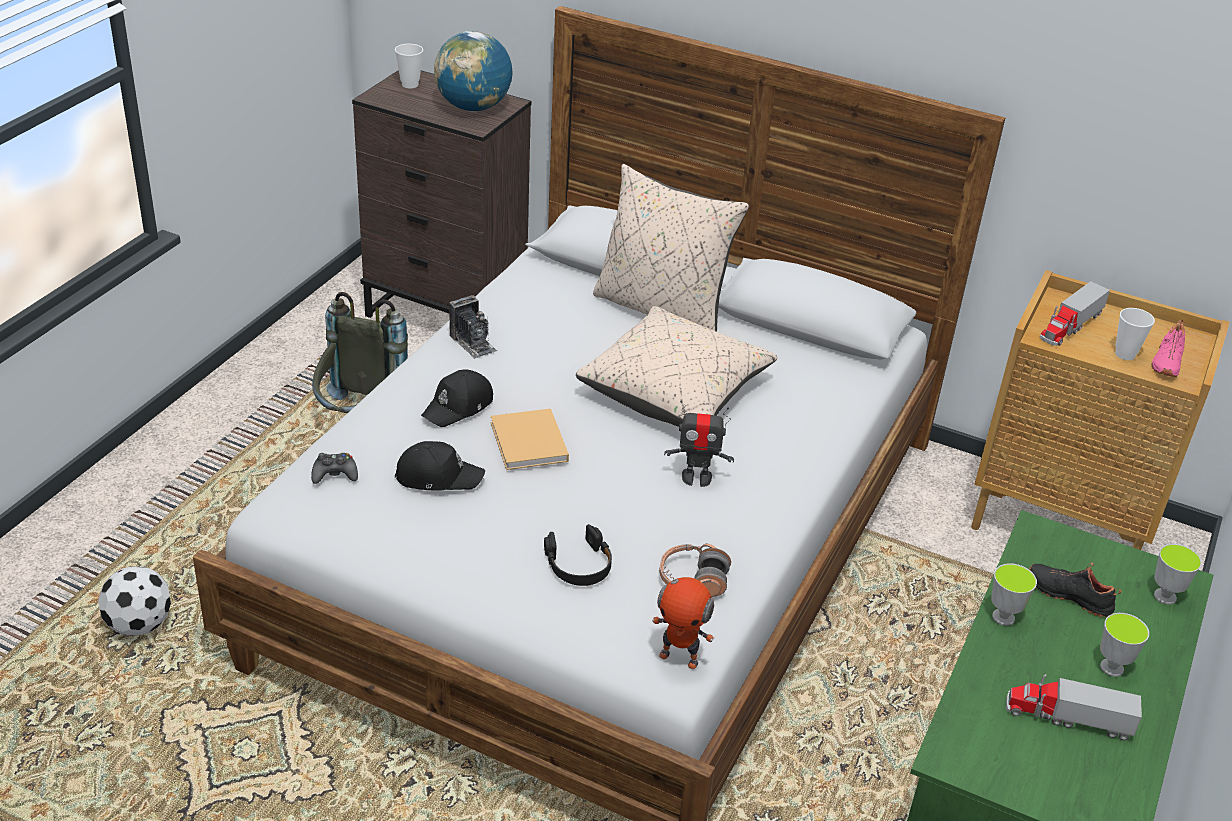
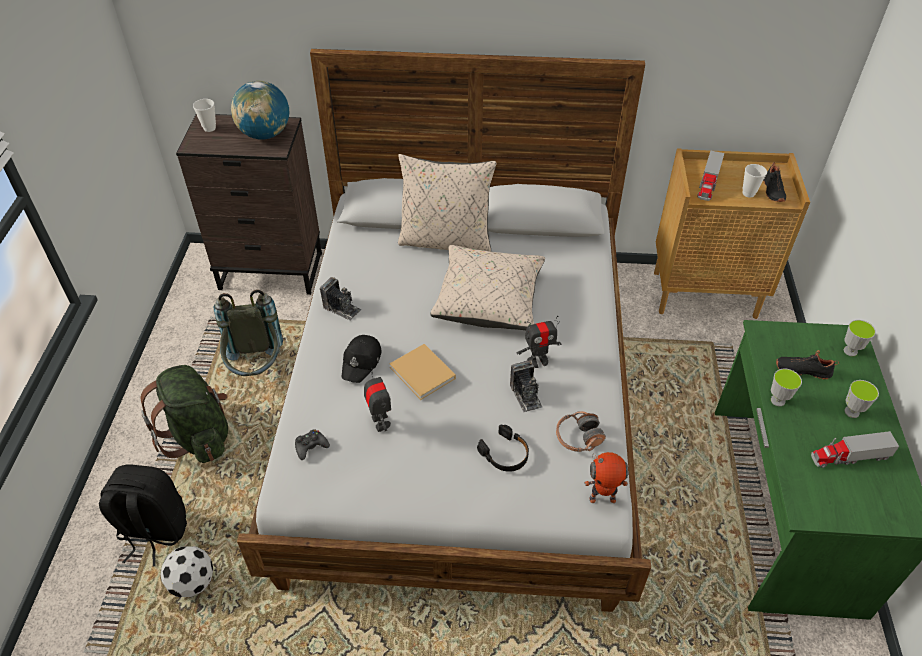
camera: 20 degrees left, 10 degrees up
(127, 553) = (153, 531): none -> black backpack
(244, 469) = (199, 435): none -> green backpack
(438, 476) = (380, 422): black cap -> toy robot
(652, 511) = (526, 395): none -> camera
(1166, 361) = (772, 191): pink shoe -> black shoe

